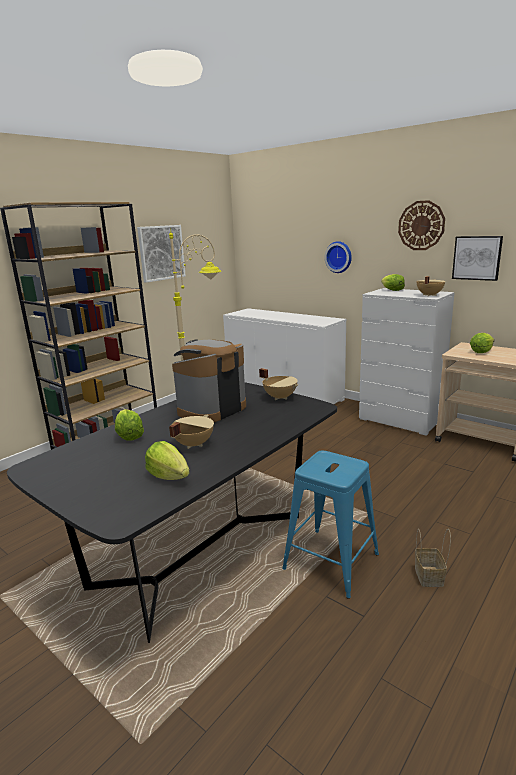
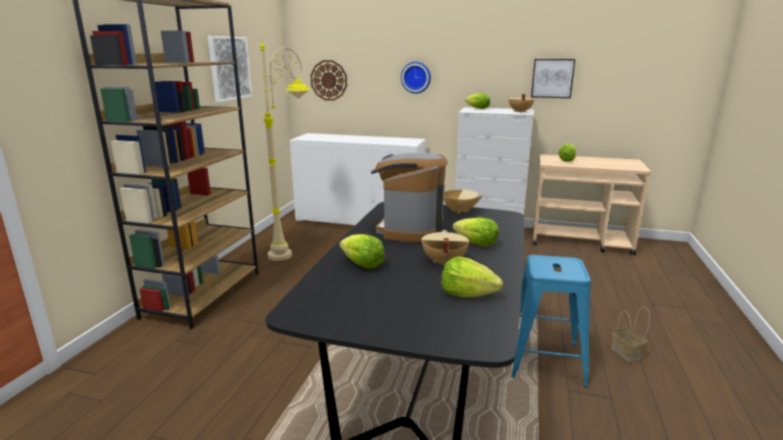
camera: 25 degrees left, 0 degrees up
(247, 431) = (476, 243): none -> lettuce
(421, 225) = (501, 48): wall clock -> wall clock (329, 80)

